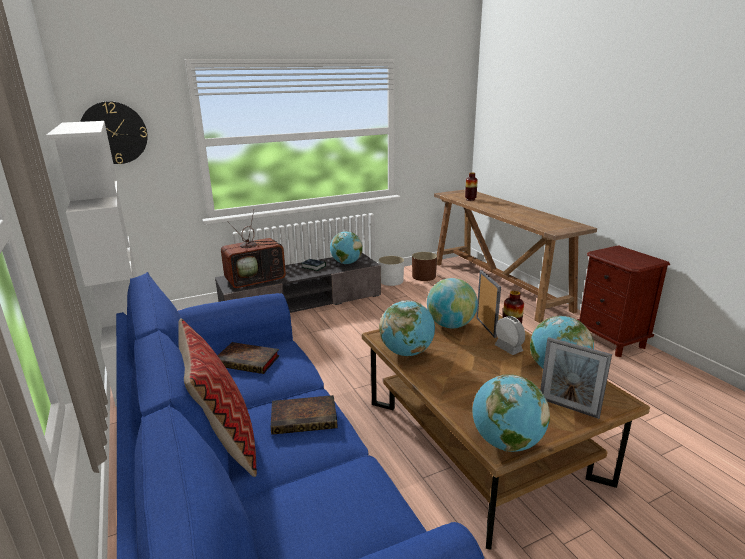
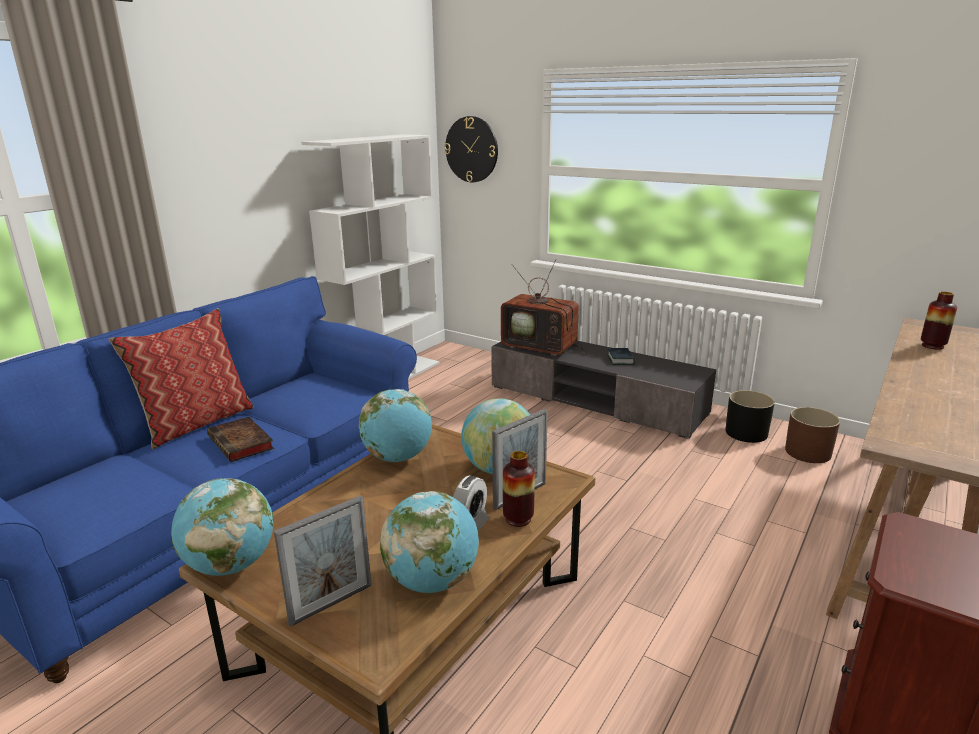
camera: 60 degrees right, 0 degrees up
(249, 361) = (319, 389): book -> none
(346, 263) = (662, 372): globe -> none
(391, 281) = (745, 433): white planter -> black planter
(568, 407) = (331, 604): picture frame -> picture frame turned 135 degrees counterclockwise

